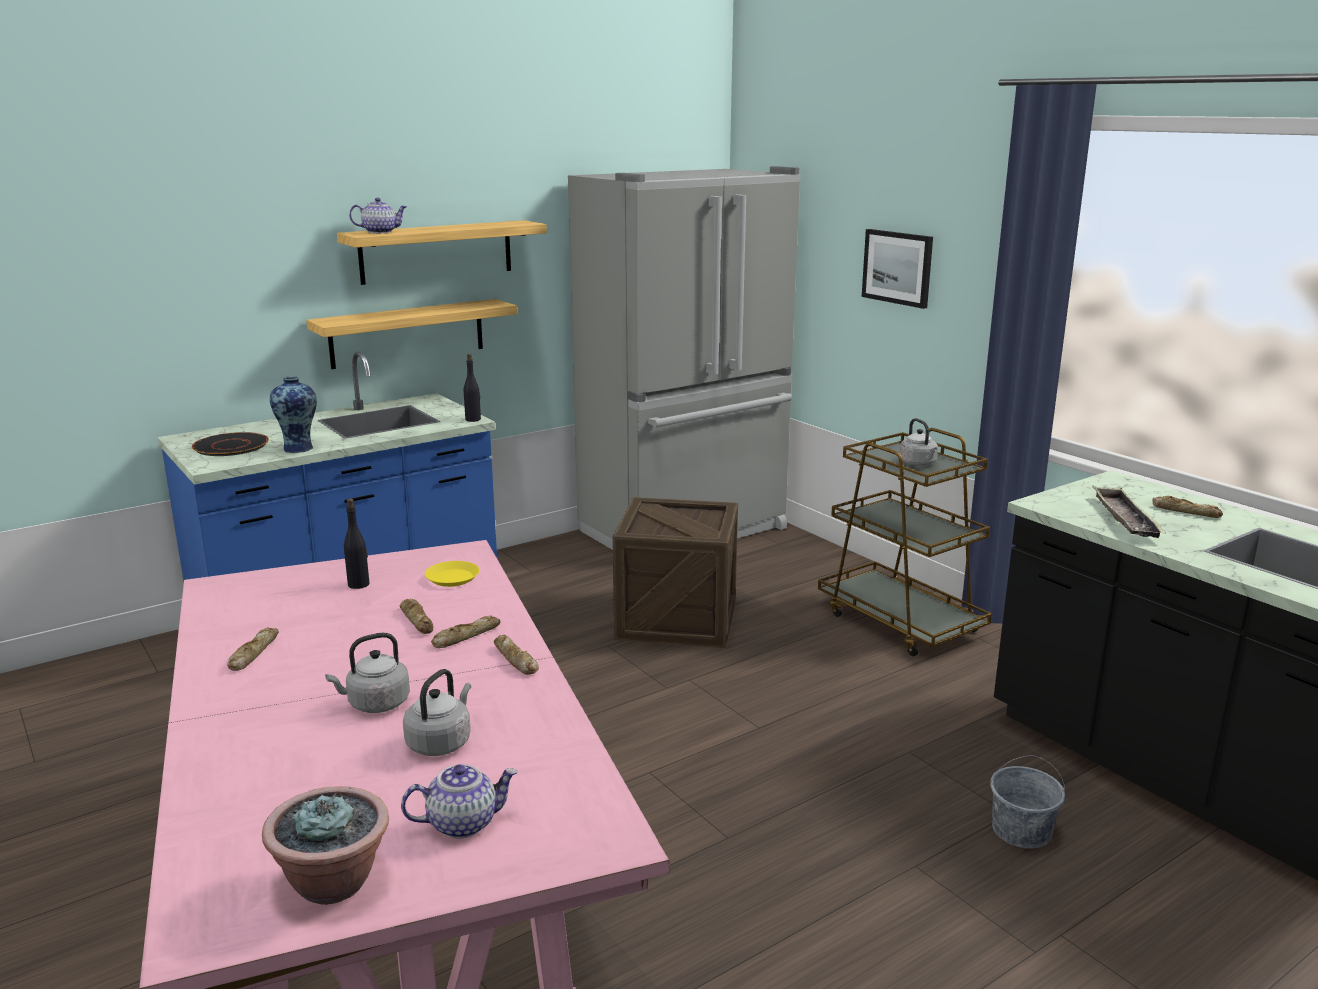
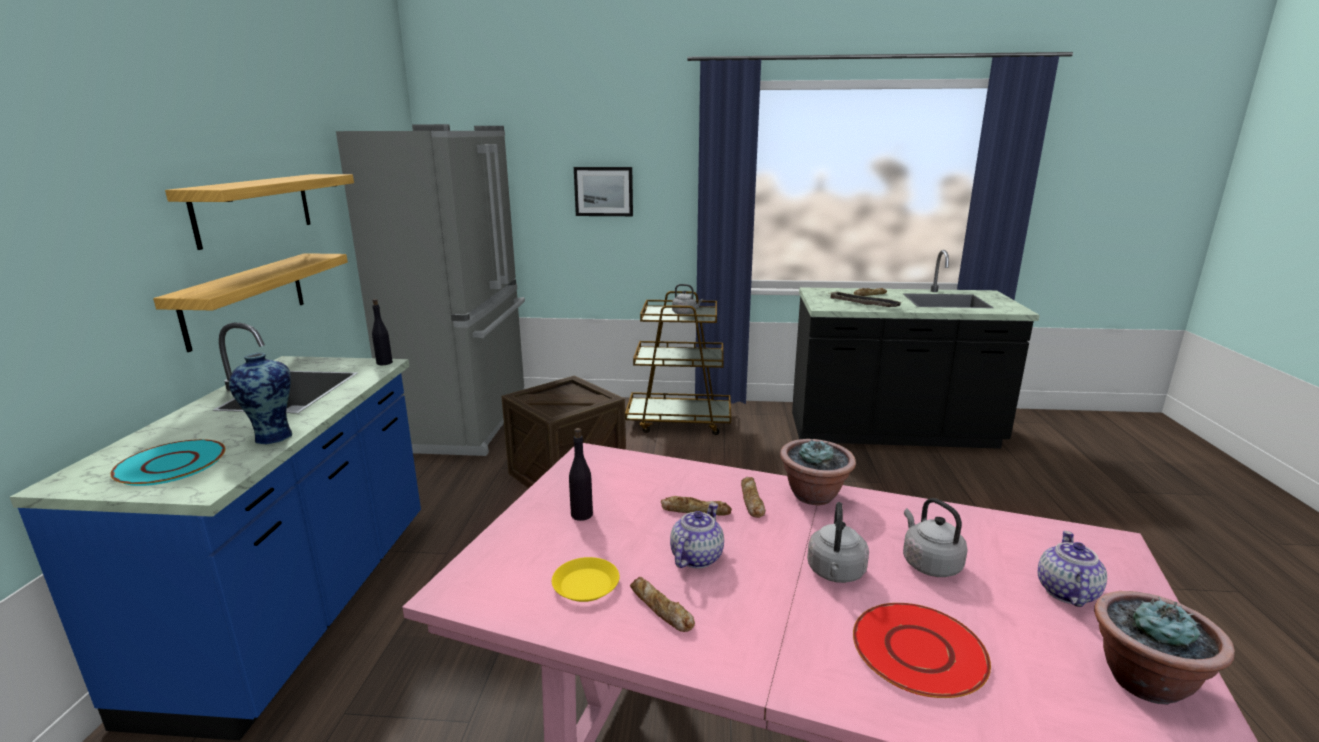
camera: 50 degrees left, 0 degrees up
(230, 446) = (170, 464): black plate -> turquoise plate
(286, 764) = (917, 650): none -> red plate
(380, 232) = (223, 186): teapot -> teapot (696, 557)
(452, 578) = (632, 474): yellow plate -> yellow plate (585, 585)
(514, 660) = (814, 495): bread -> potted plant
(1022, 831) = (898, 487): grey bucket -> none

